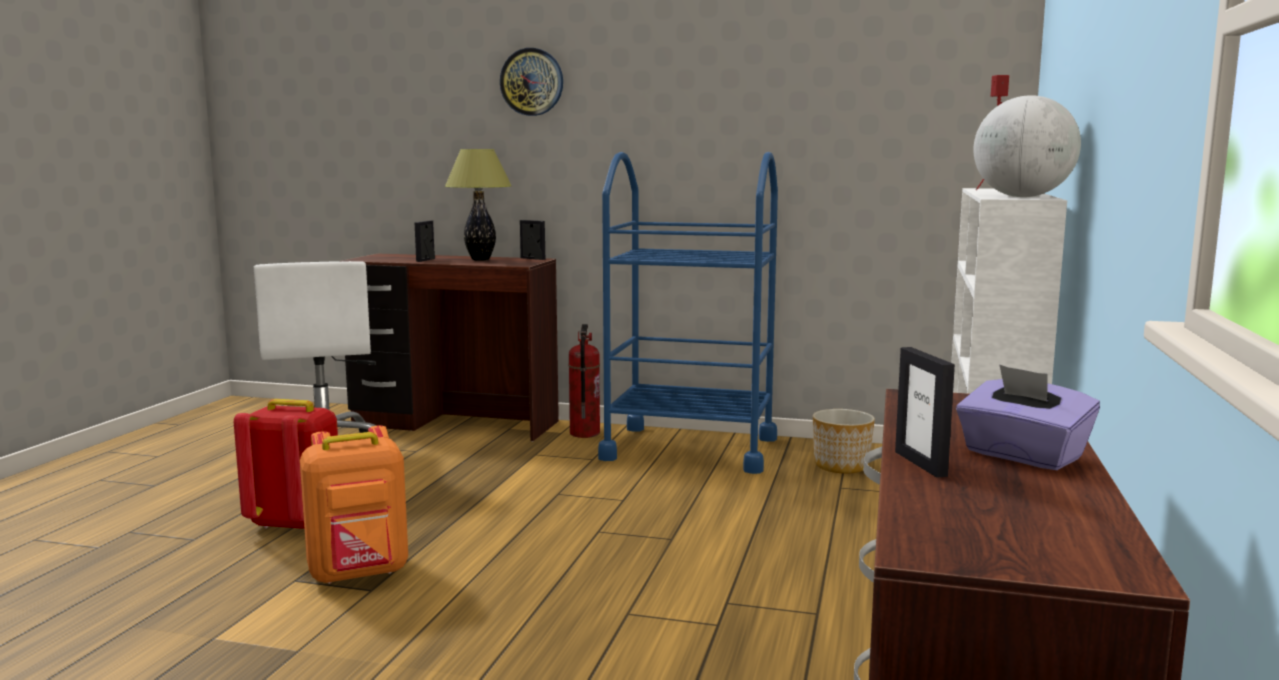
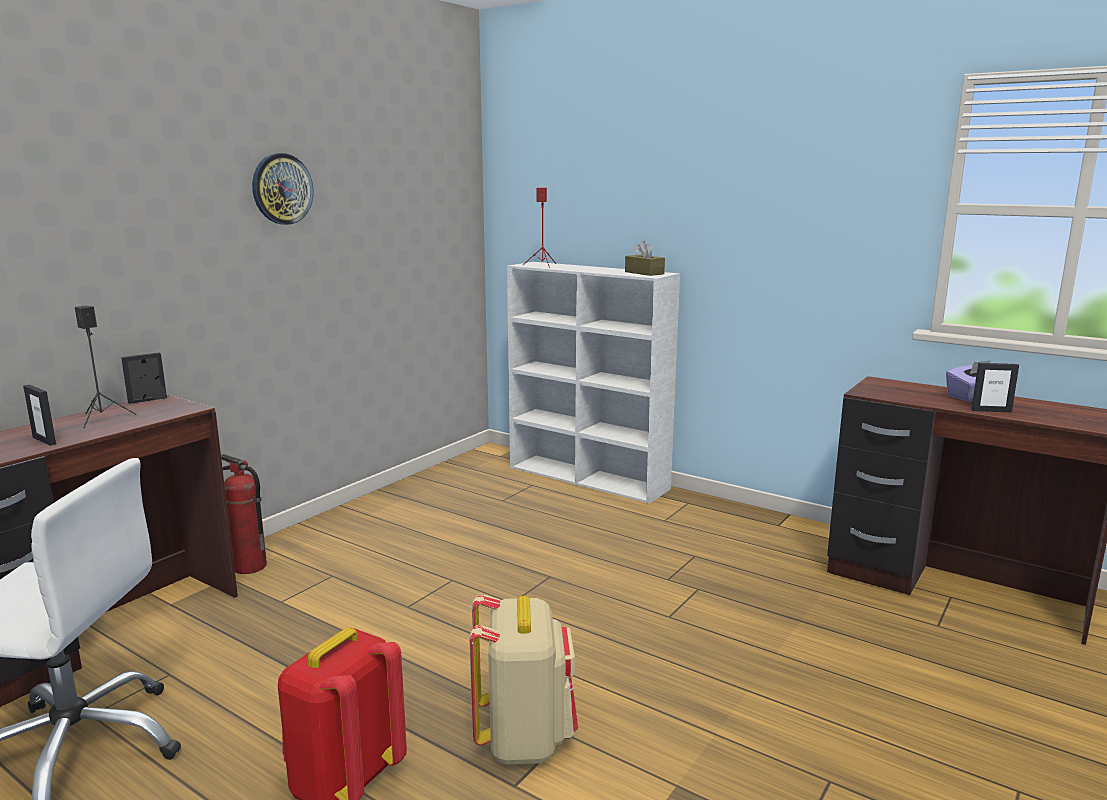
camera: 70 degrees left, 5 degrees up
(359, 574) = (524, 739): orange backpack -> beige backpack
(481, 259) = (103, 418): table lamp -> black speaker
(532, 82) = (99, 183): wall clock -> wall clock (282, 189)
(690, 449) = (359, 530): blue cart -> none
(842, 466) = (462, 489): planter -> none
(1022, 197) = (644, 273): globe -> brown tissue box

